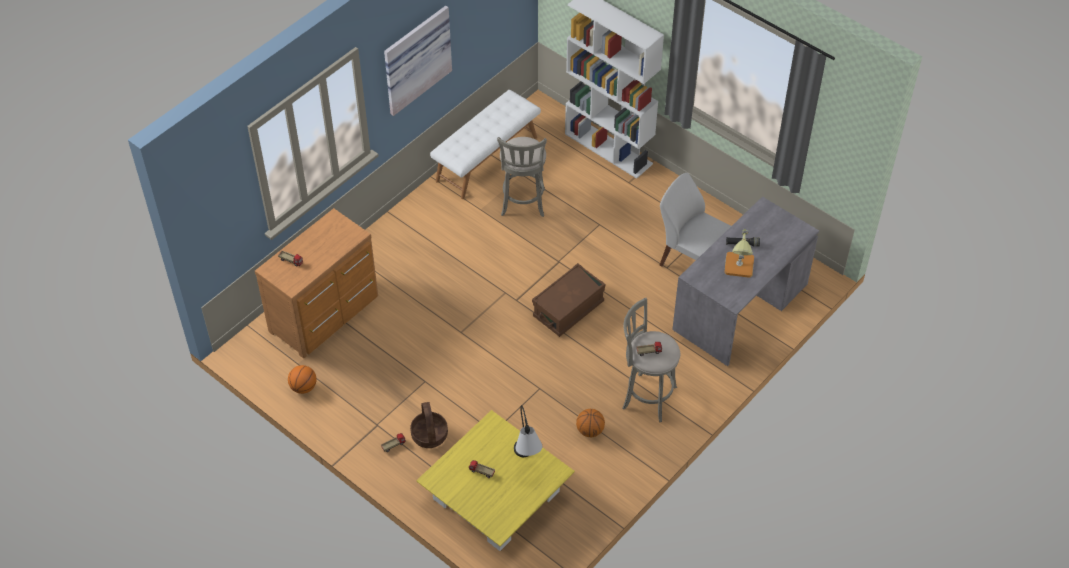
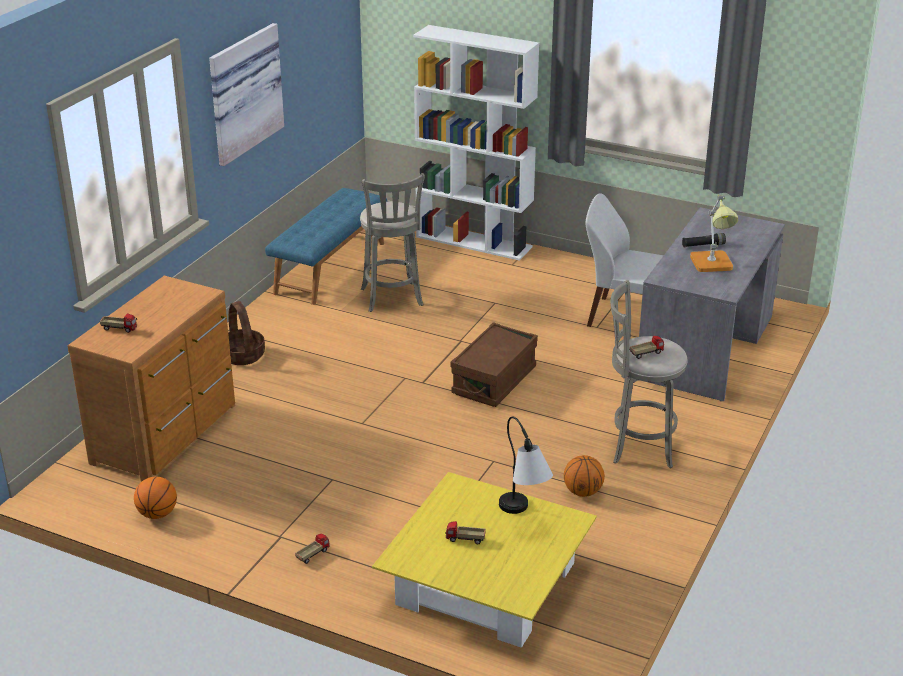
camera: 15 degrees left, 20 degrees down
(430, 435) = (361, 534): basket -> basket (243, 355)
(486, 158) = (329, 267): white bench -> blue bench

